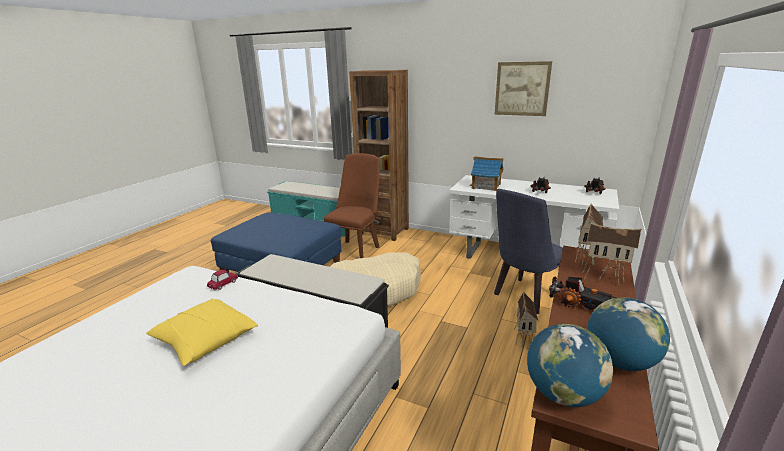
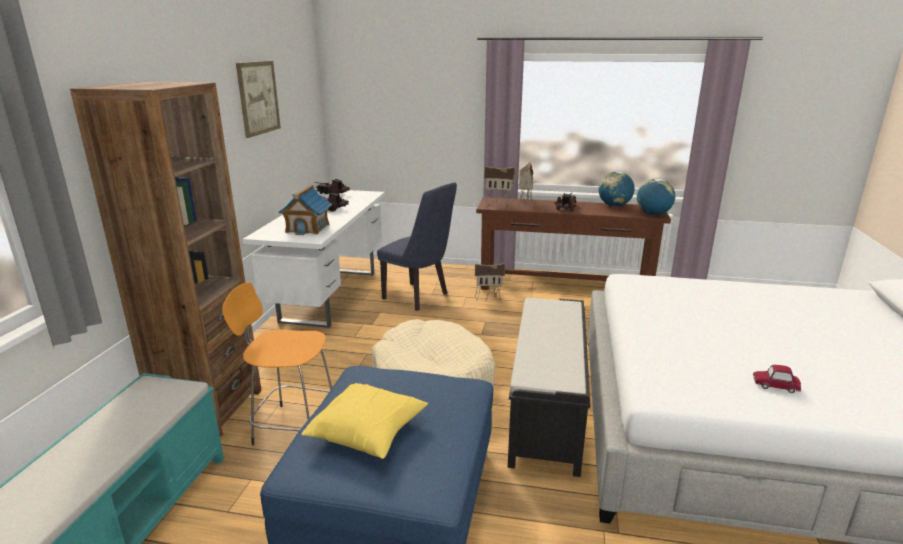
camera: 105 degrees left, 0 degrees up
(205, 341) = (736, 327): yellow pillow -> yellow pillow (368, 432)
(223, 284) = (655, 352): toy car -> toy car (775, 385)
(356, 249) = (293, 427): brown chair -> orange stool

